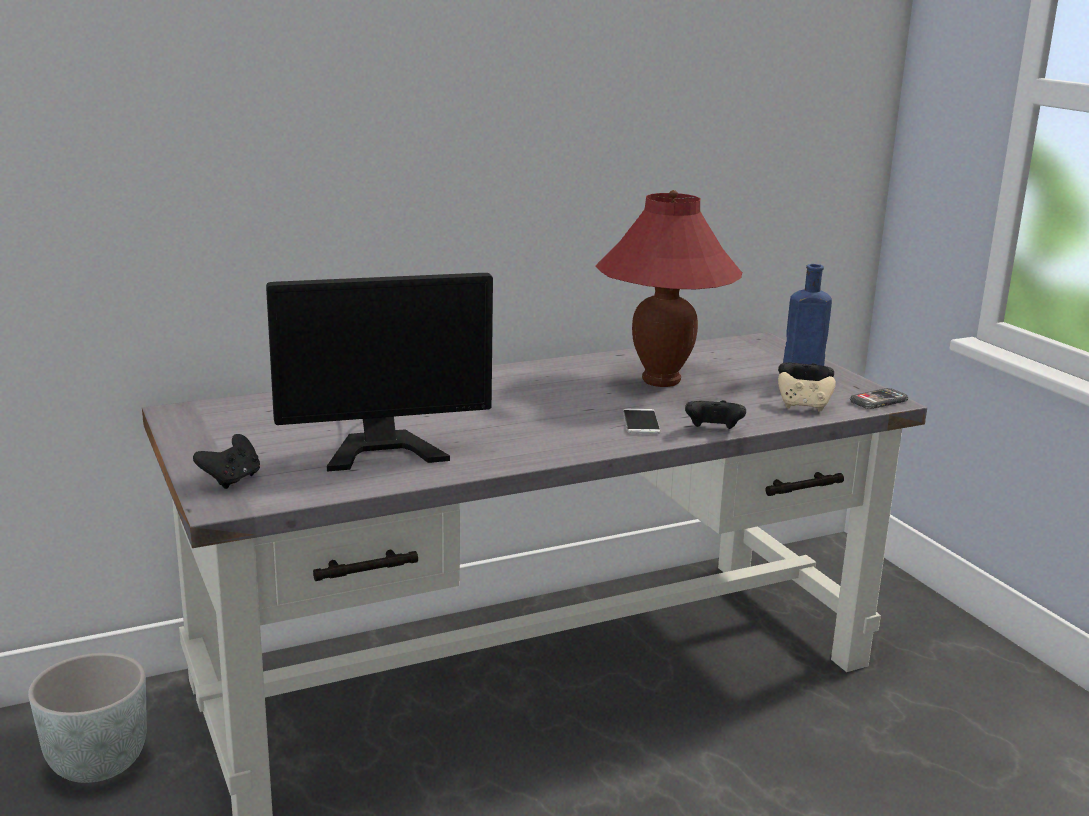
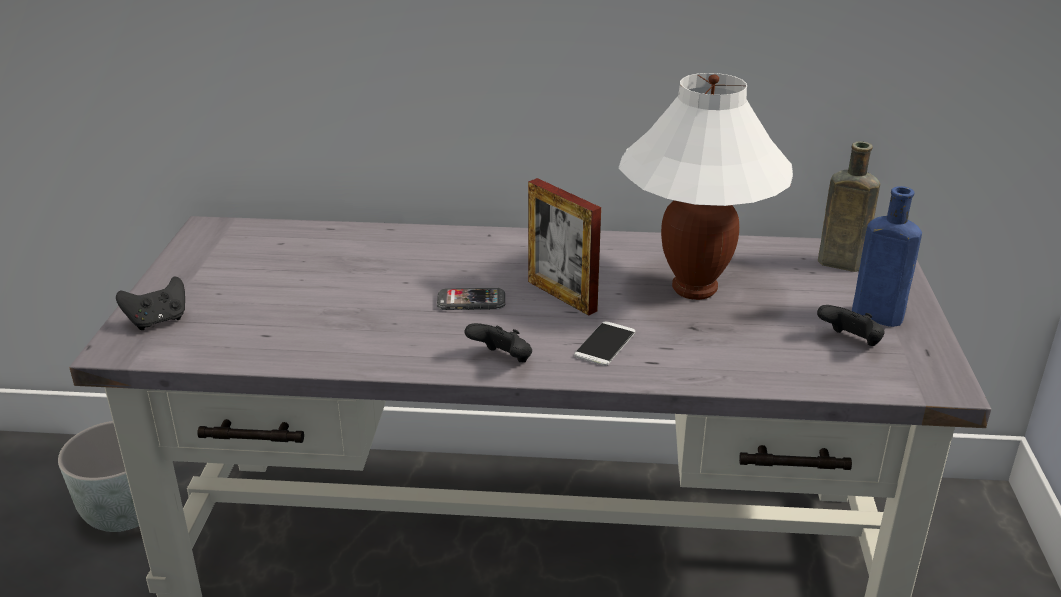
camera: 30 degrees right, 10 degrees up
(379, 438) = (331, 301): monitor -> none
(568, 401) = (562, 296): none -> picture frame
(661, 380) = (694, 289): red table lamp -> white table lamp
(713, 430) = (671, 377): black game controller -> black game controller (502, 360)
(738, 350) = (837, 262): none -> brown bottle
(804, 407) = (821, 368): beige game controller -> none
(878, 401) = (932, 382): phone -> phone (471, 301)

